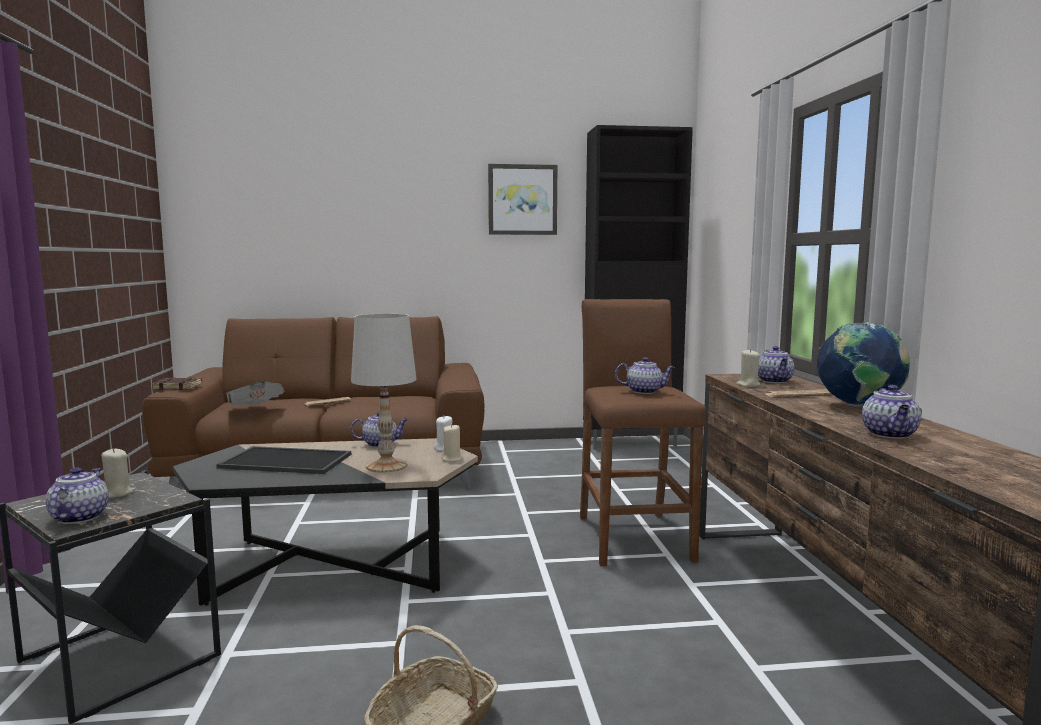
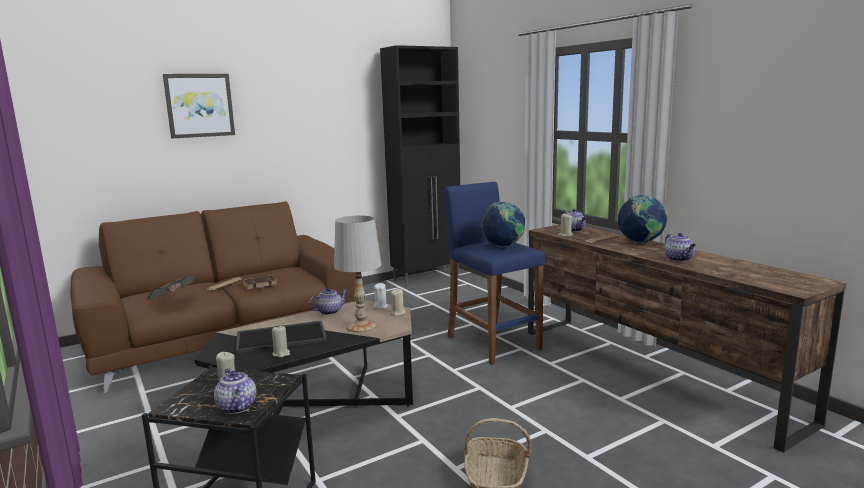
camera: 25 degrees left, 5 degrees up
(178, 387) = (94, 292): brown book -> brown book (260, 284)
(256, 477) = (281, 353): none -> beige candle
(522, 200) = (335, 101): picture -> picture (199, 105)
(633, 537) = (493, 343): brown stool -> blue stool
(645, 391) = (503, 247): teapot -> globe

